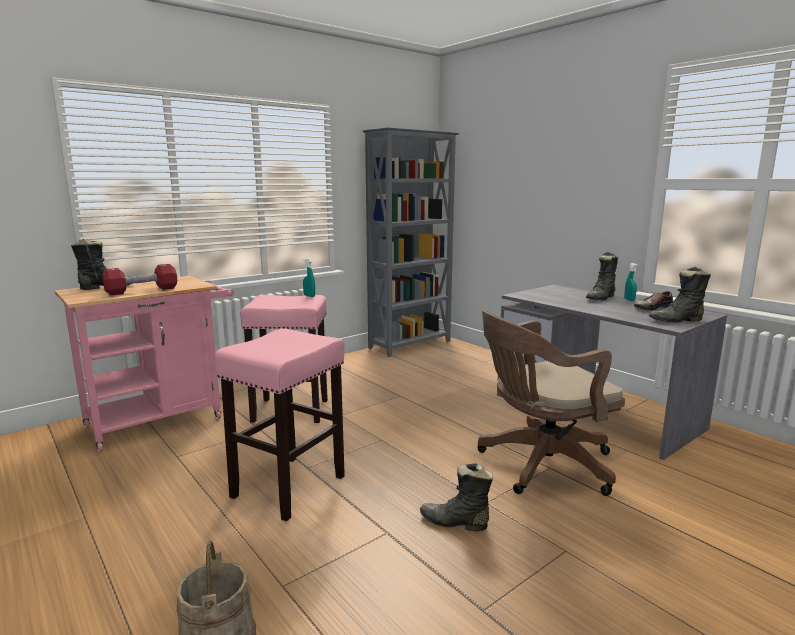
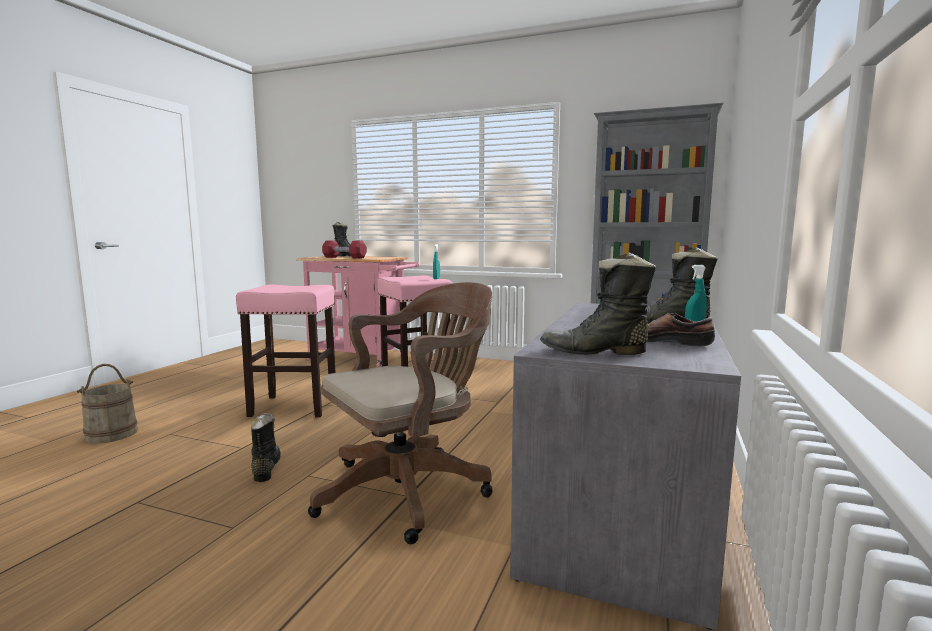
camera: 60 degrees right, 5 degrees down
(540, 465) = (410, 489): brown office chair -> brown office chair turned 105 degrees clockwise
(677, 320) = (595, 352): black boot -> black boot turned 45 degrees counterclockwise

